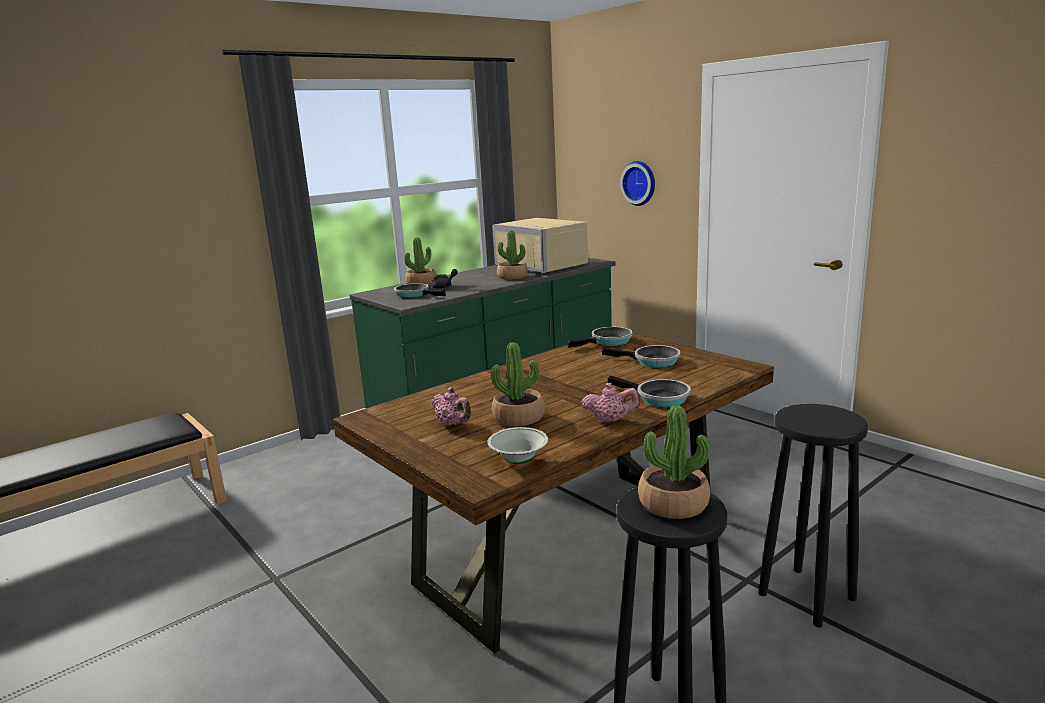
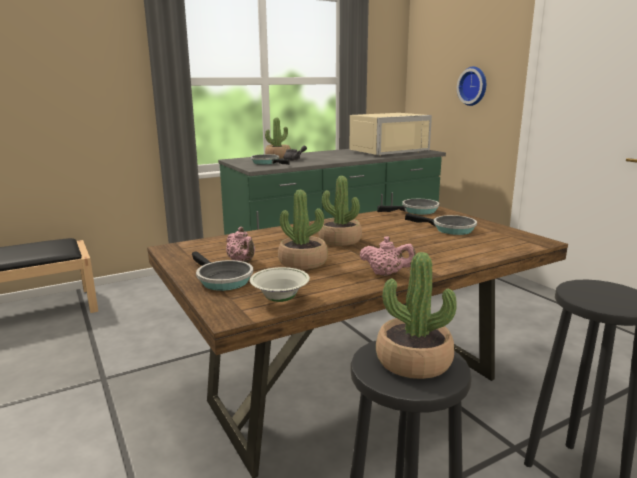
camera: 10 degrees right, 0 degrees up
(512, 277) = (353, 157): potted plant -> potted plant (339, 240)
(546, 265) = (385, 151): beige microwave -> beige microwave turned 90 degrees counterclockwise
(658, 398) = (442, 259): frying pan -> frying pan (222, 280)

